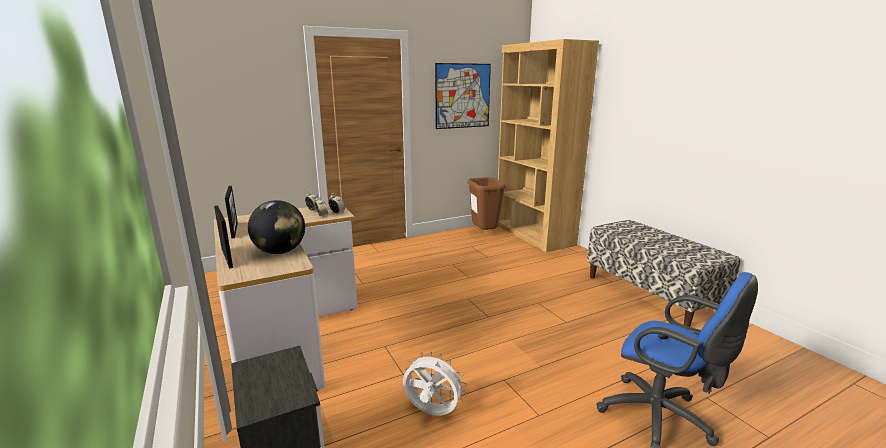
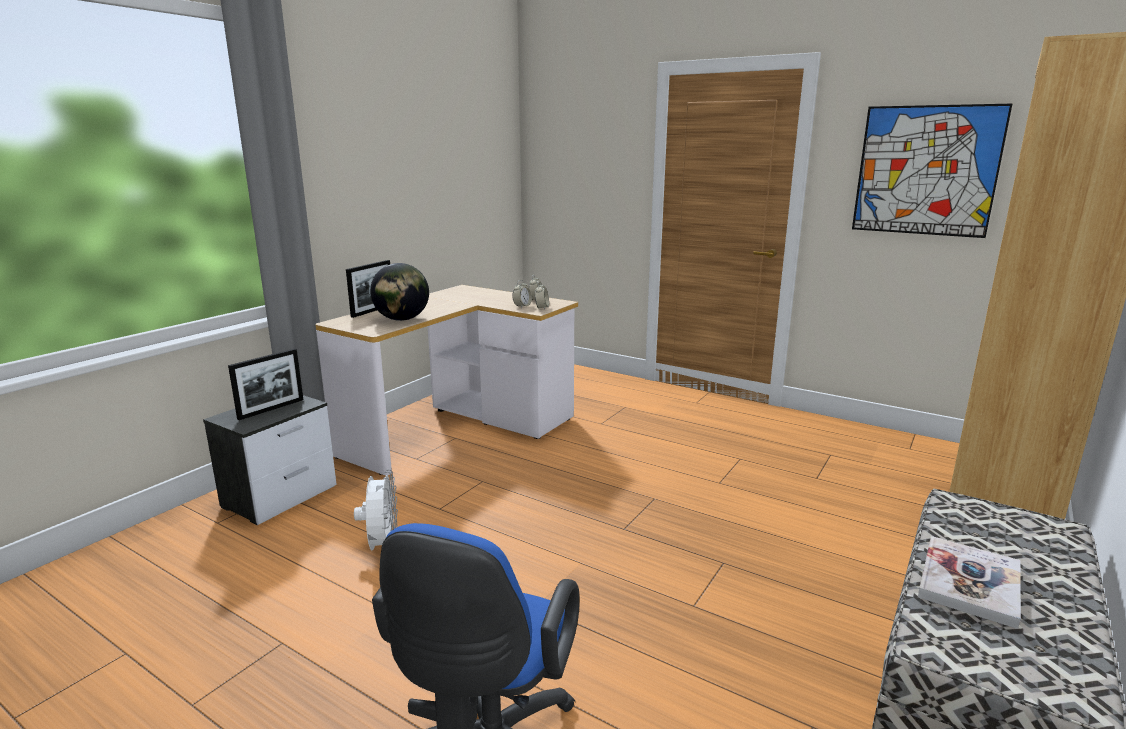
camera: 60 degrees right, 0 degrees up
(234, 230) = (440, 296): picture frame -> picture frame (271, 409)
(484, 234) = (899, 451): brown trash can -> none
(660, 245) = (969, 582): none -> book

